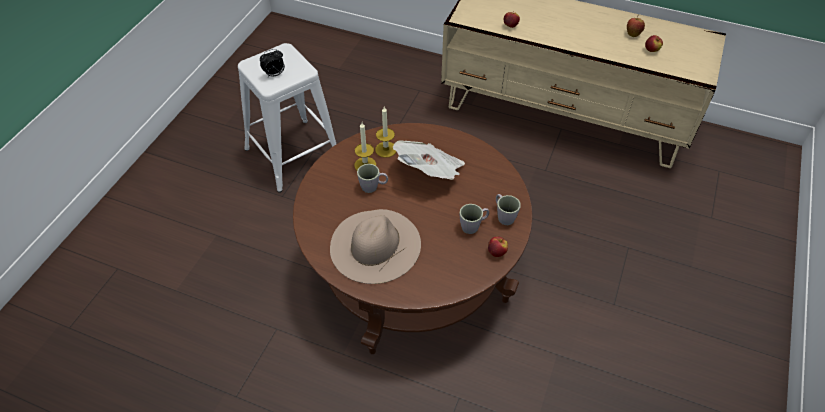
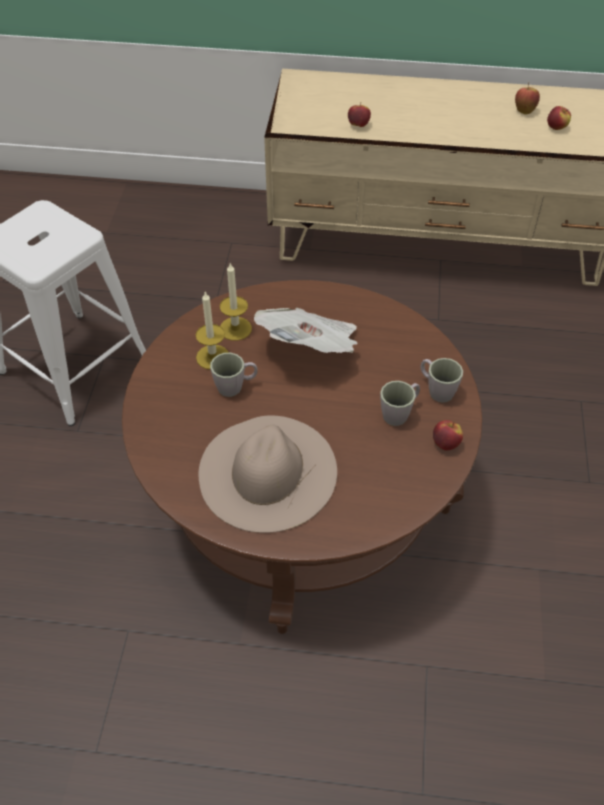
camera: 15 degrees left, 0 degrees up
(274, 74) = (37, 249): alarm clock -> none

